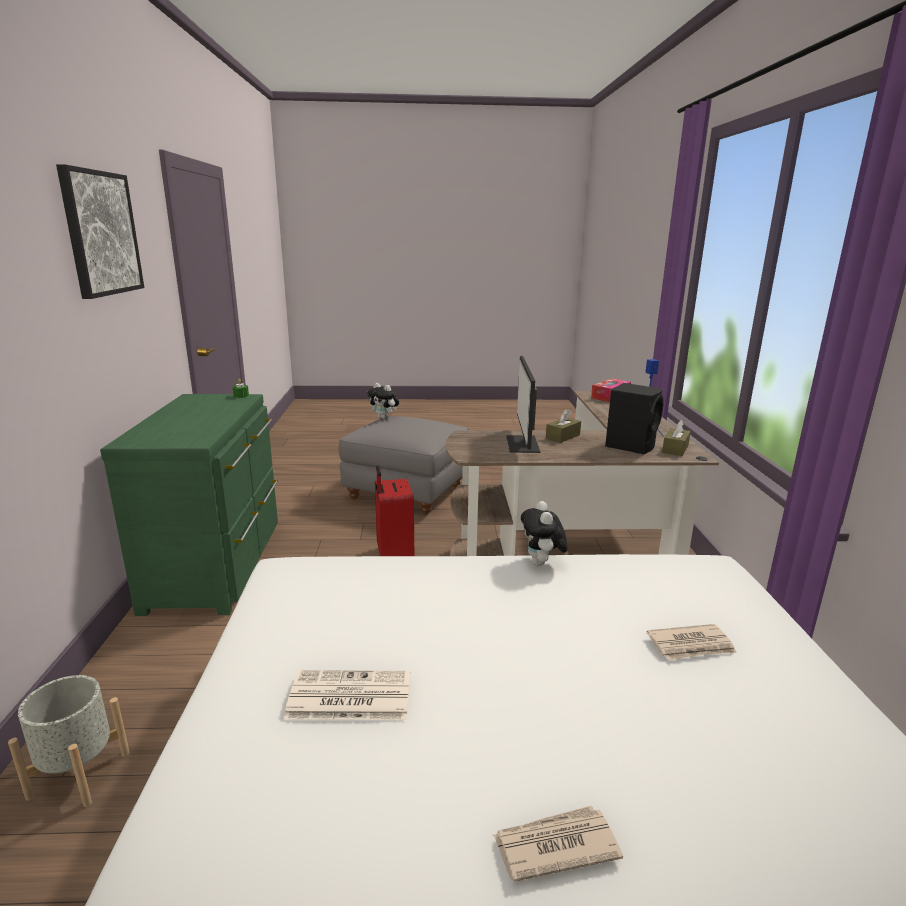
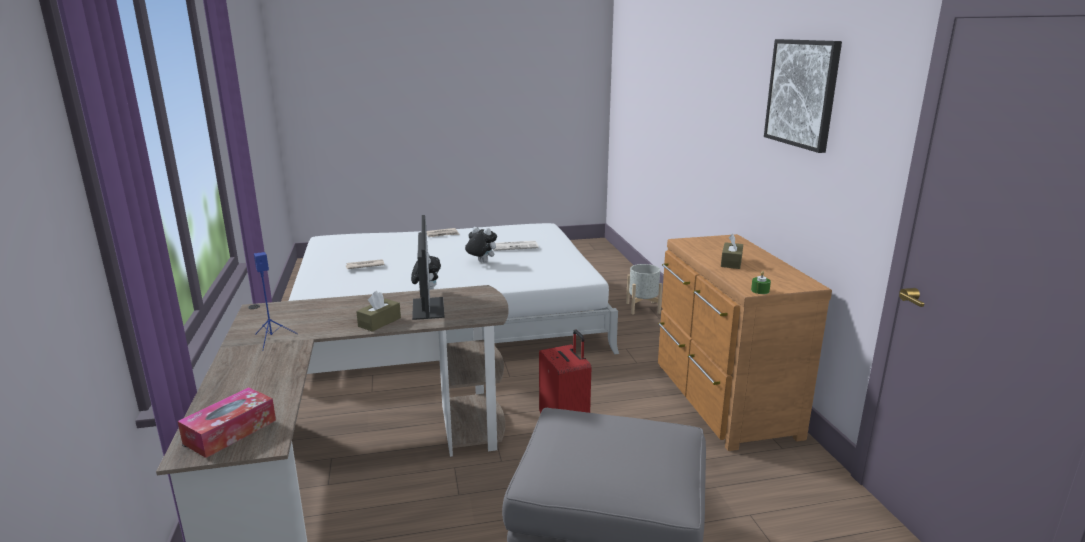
camera: 170 degrees right, 0 degrees up
(219, 564) = (722, 400): green dresser -> brown dresser
(384, 418) = (673, 478): plush toy -> plush toy (481, 262)
(631, 445) = (310, 316): black speaker -> none
(675, 449) = (266, 315): brown tissue box -> brown tissue box (731, 262)

